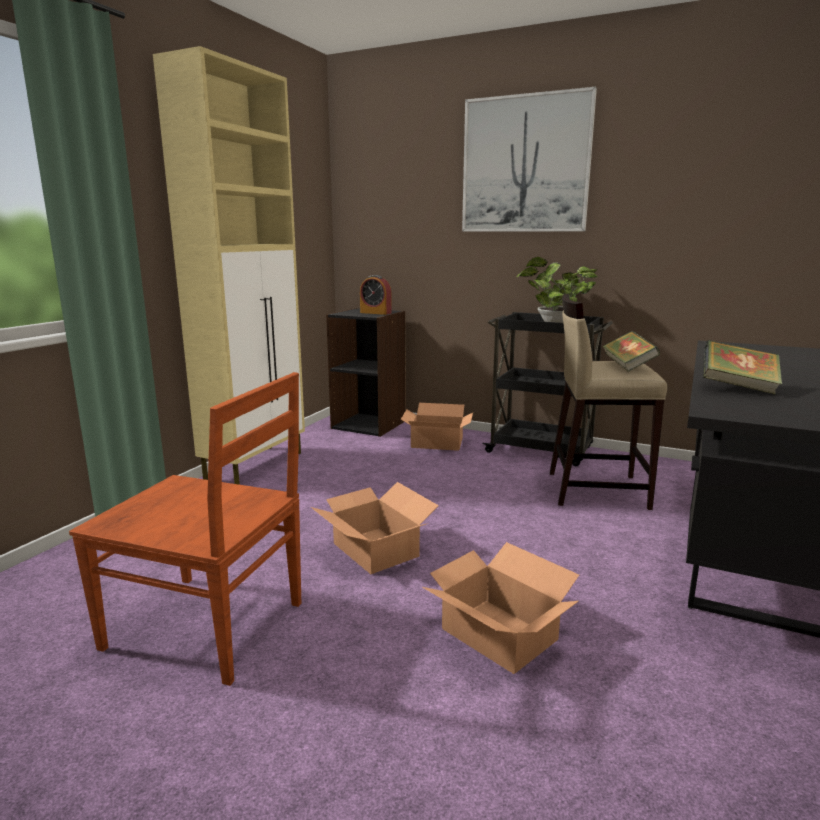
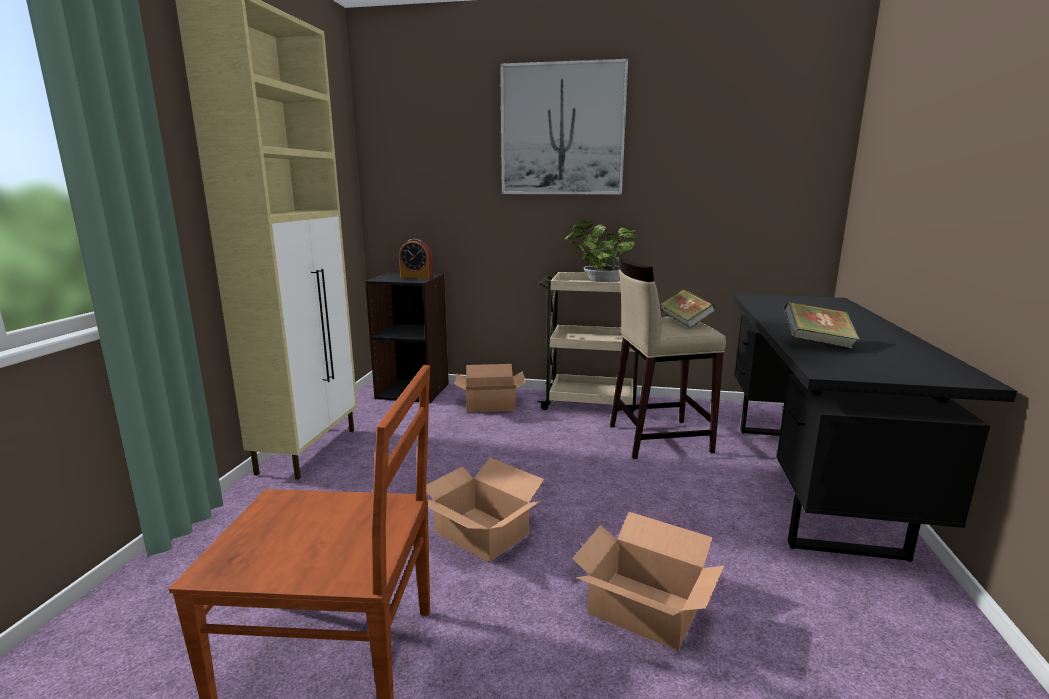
camera: 15 degrees left, 0 degrees up
(541, 450) = (592, 402): black cart -> beige cart

